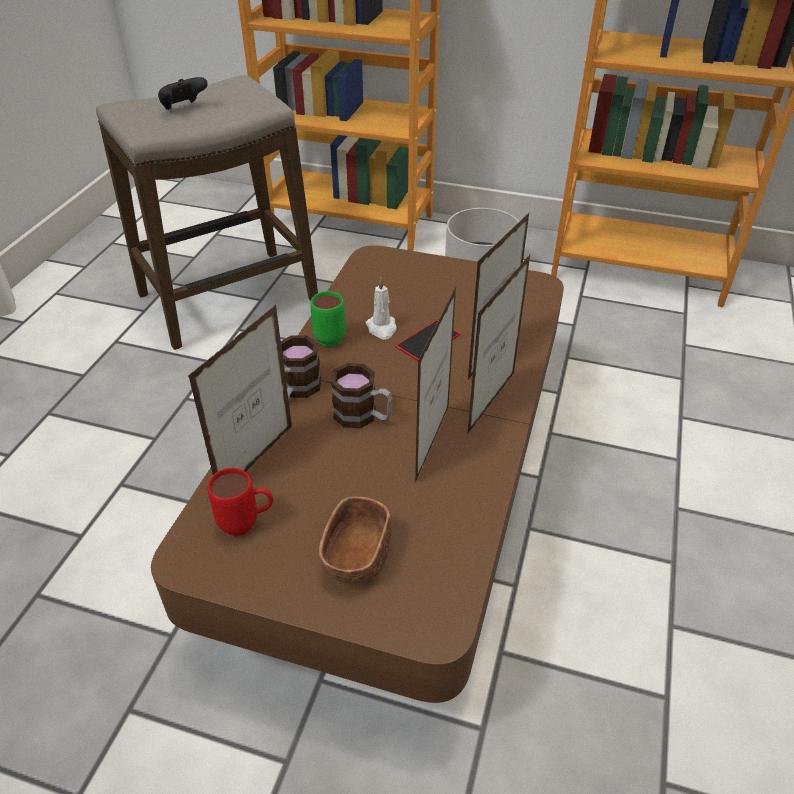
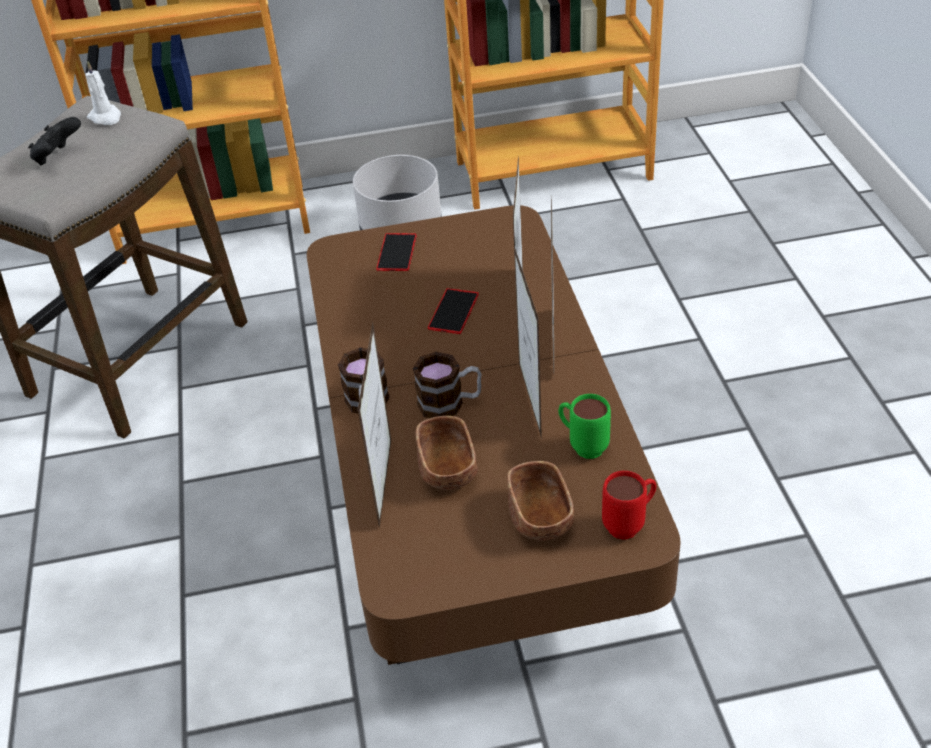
camera: 25 degrees left, 0 degrees up
(247, 524) = (424, 537): red mug -> red mug (630, 524)
(314, 473) = (447, 469): none -> brown bowl
(327, 336) = (353, 345): green mug -> green mug (582, 445)
(382, 328) = (400, 317): white candle -> white candle (106, 117)
(420, 276) = (396, 252): none -> phone

